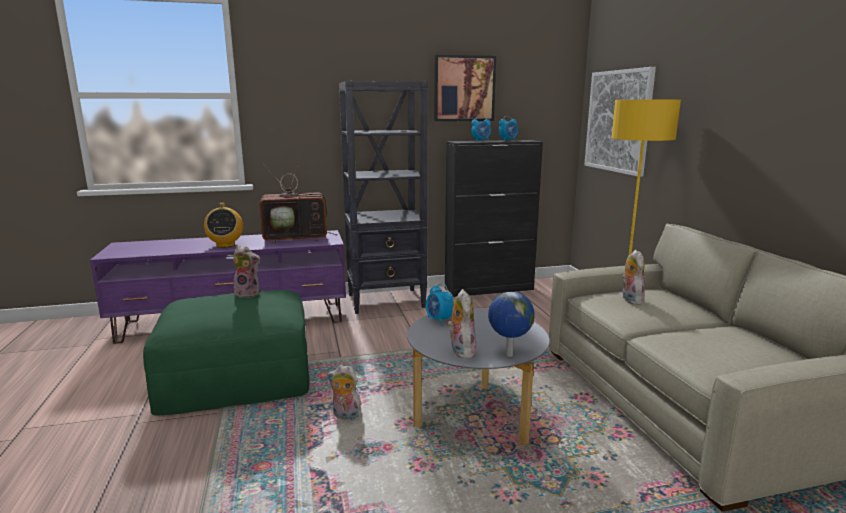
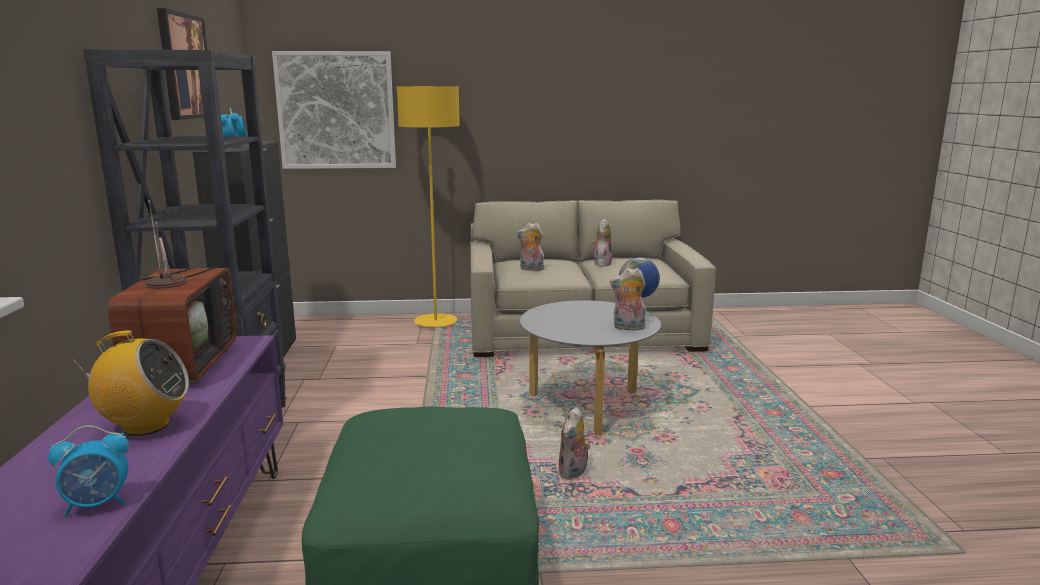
camera: 80 degrees left, 0 degrees up
(248, 294) = (390, 430): plush toy -> plush toy (601, 263)
(439, 320) = (550, 330): alarm clock -> alarm clock (98, 504)

